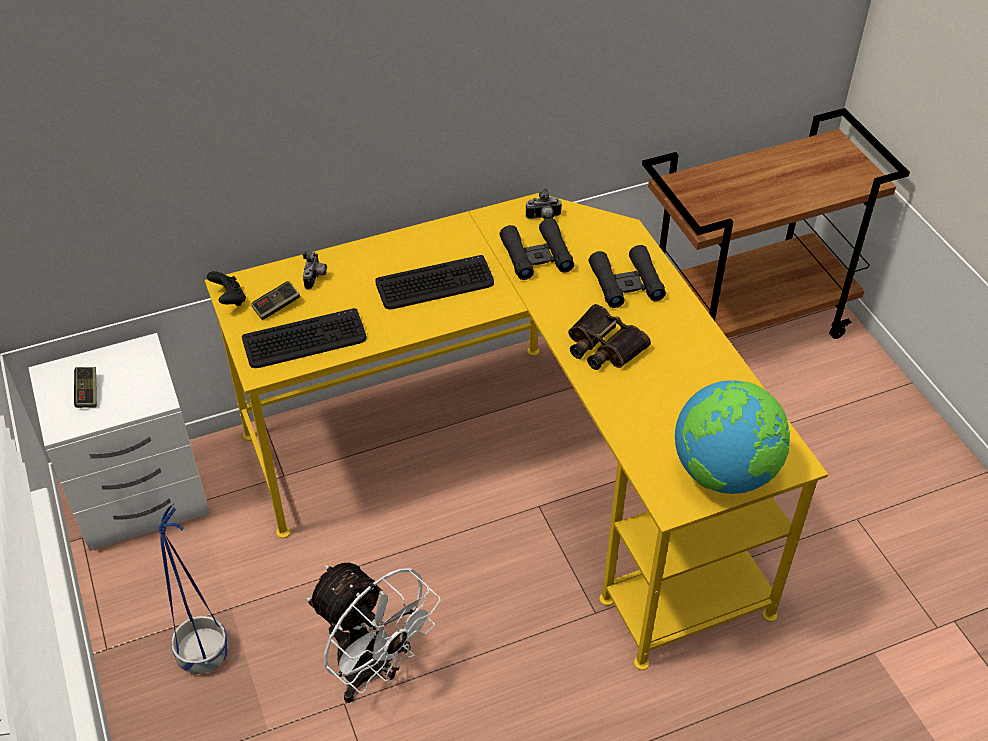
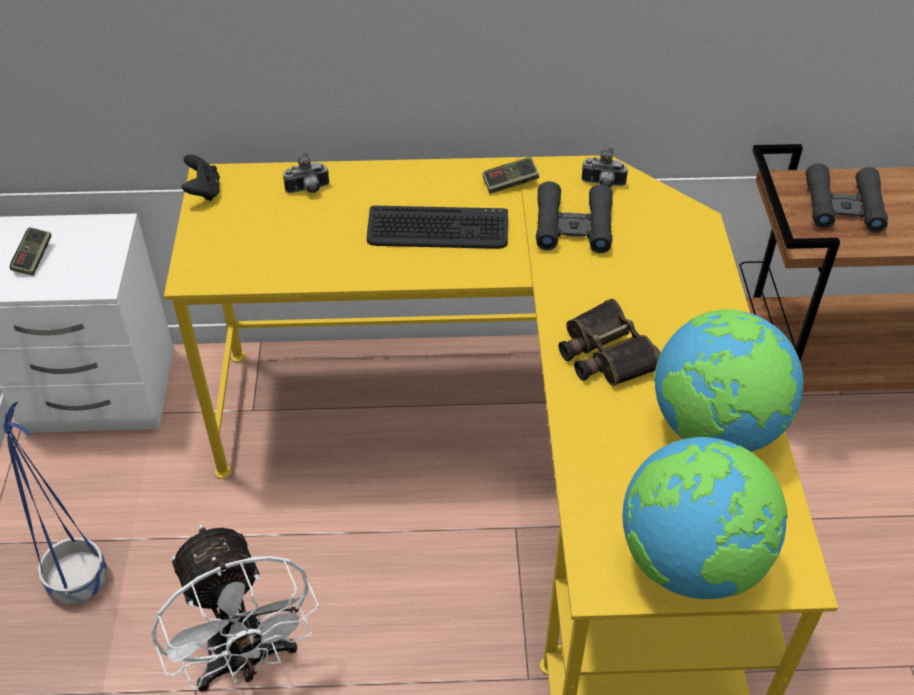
camera: 20 degrees right, 0 degrees up
(276, 306) = (249, 211): game controller -> game controller (510, 183)
(305, 340) = (259, 256): keyboard -> none
(316, 278) = (308, 190): camera -> camera turned 45 degrees clockwise
(626, 283) = (669, 285): black binoculars -> black binoculars (843, 206)
(702, 379) = (715, 429): none -> globe

